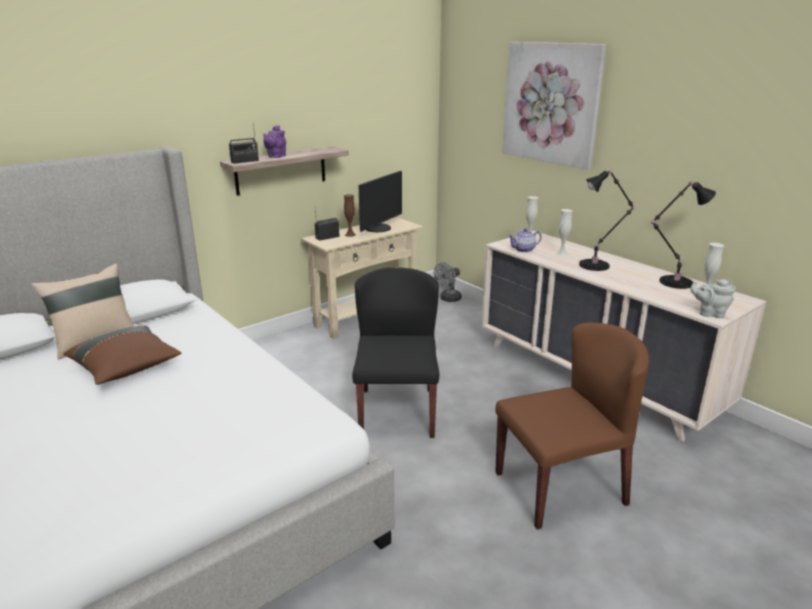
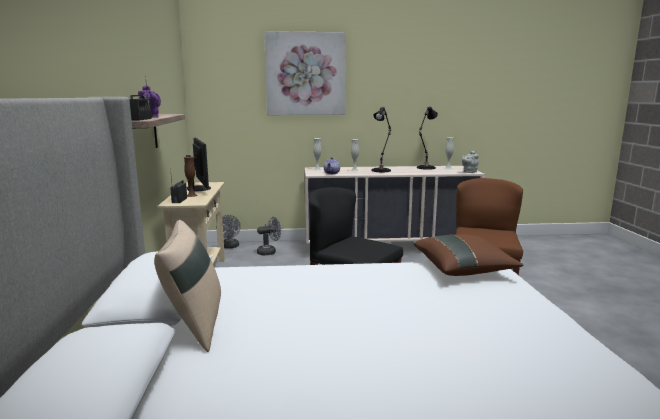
camera: 55 degrees left, 10 degrees down
(126, 369) = (296, 317): brown pillow -> brown pillow (463, 269)
(465, 321) = (269, 252): none -> grey fan

